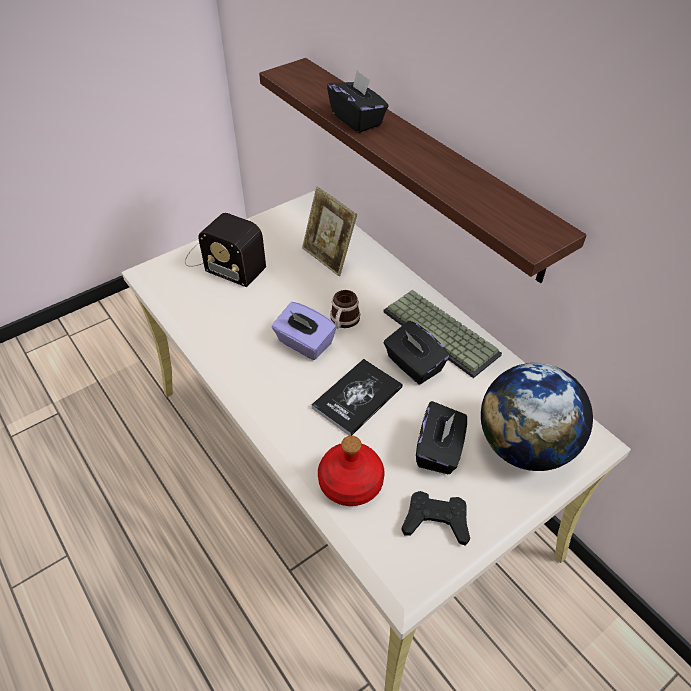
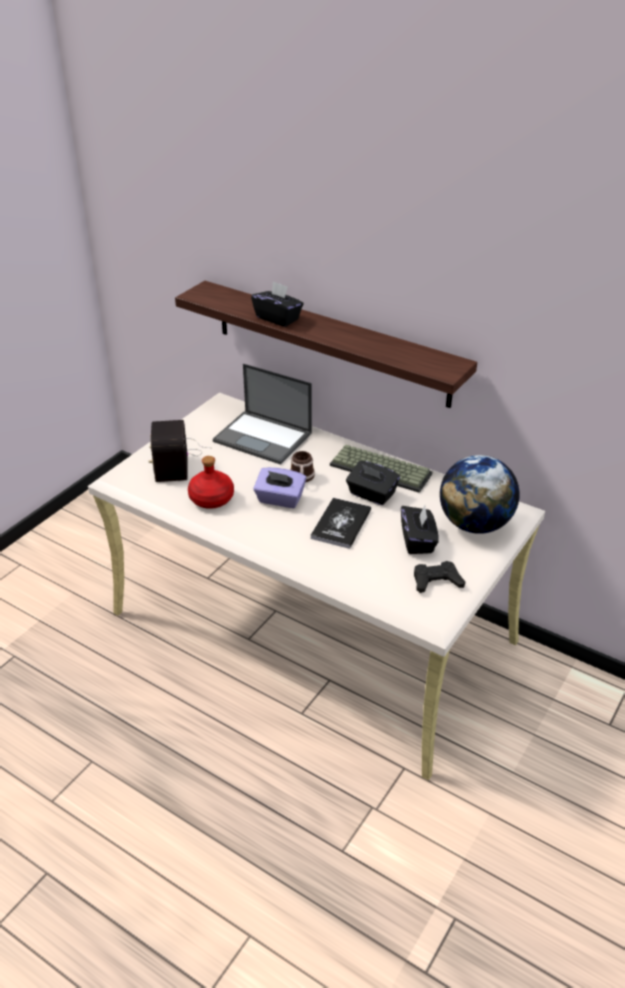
camera: 20 degrees left, 10 degrees down
(222, 260) = (175, 458): radio -> radio turned 75 degrees clockwise
(328, 257) = (264, 437): picture frame -> laptop
(350, 483) = (365, 575): red bottle -> red bottle (211, 499)

